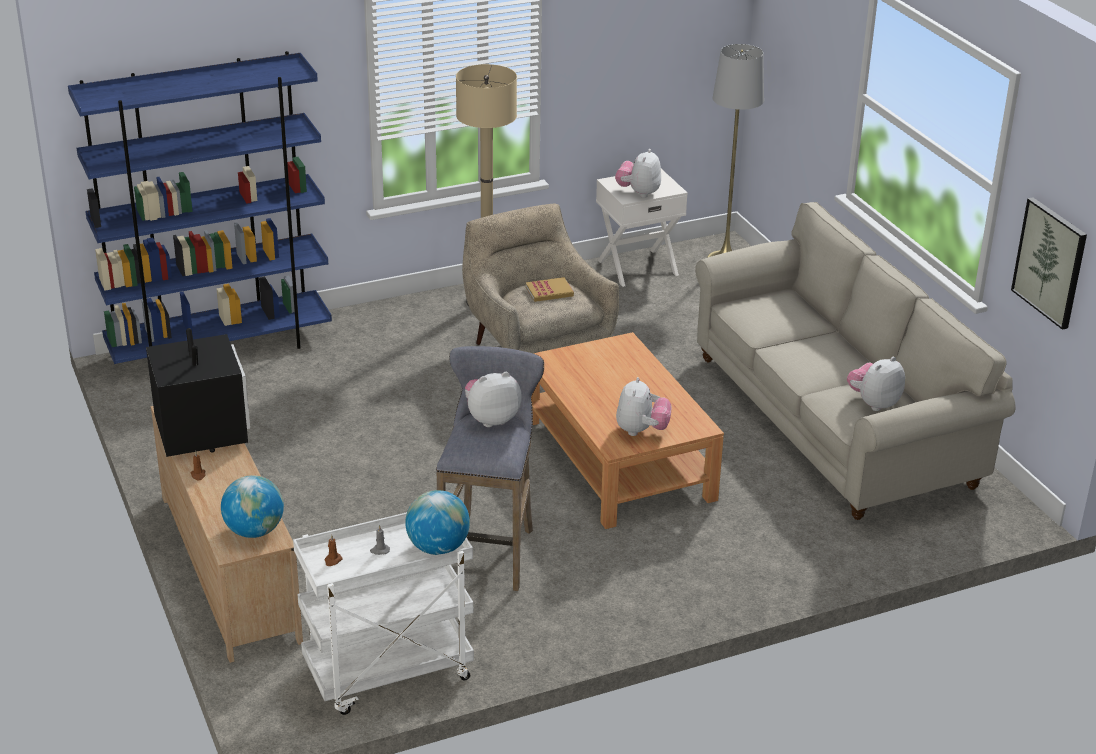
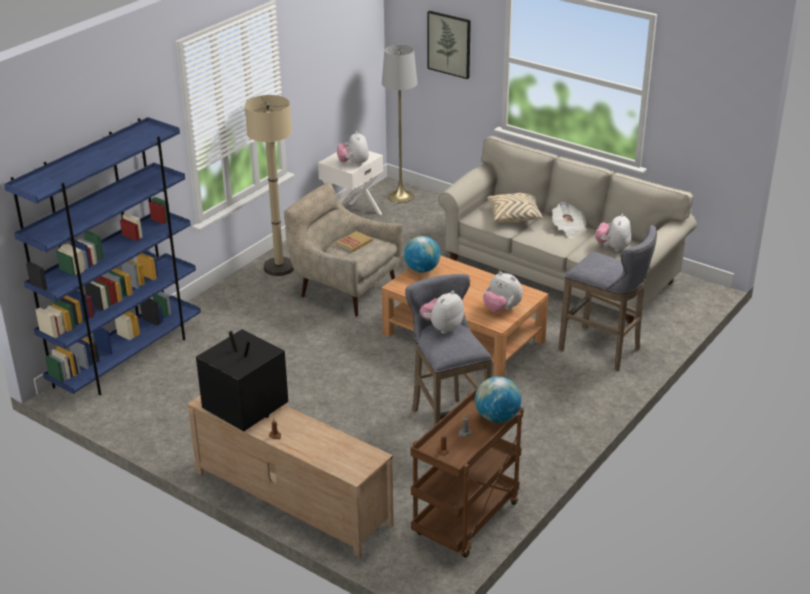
camera: 30 degrees left, 0 degrees up
(254, 531) = (355, 456): globe -> globe (422, 269)
(388, 674) = (466, 521): white cart -> brown cart
(641, 431) = (502, 309): plush toy -> plush toy turned 150 degrees clockwise
(782, 541) = (603, 350): none -> grey stool
(786, 320) = (514, 215): none -> beige pillow
(843, 360) = (568, 229): none -> newspaper
(1050, 262) = (701, 127): picture -> picture (449, 44)

